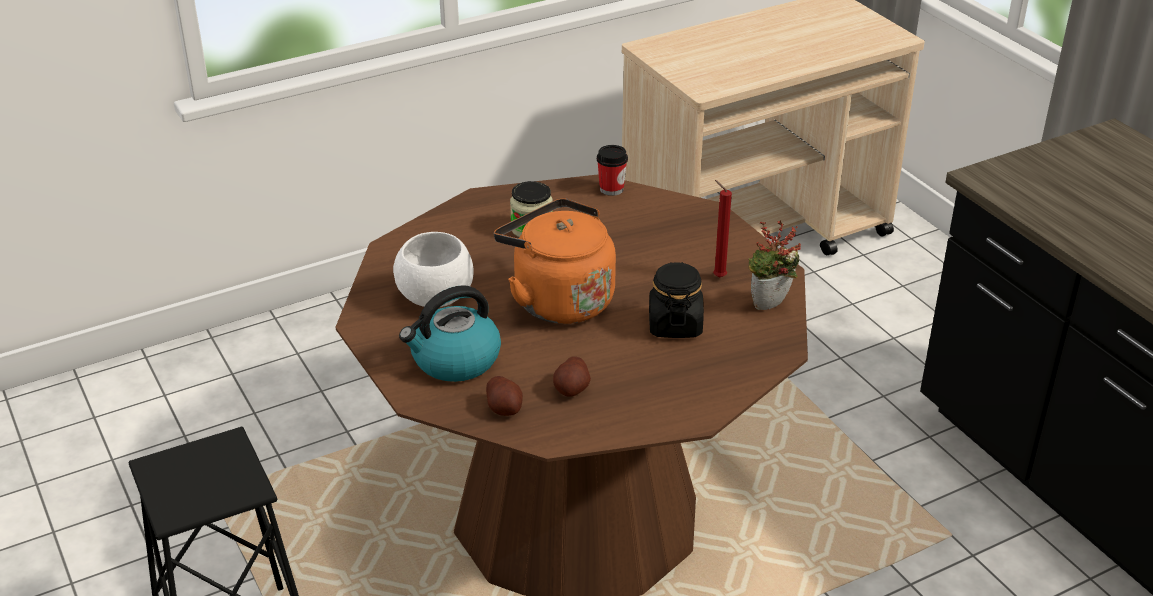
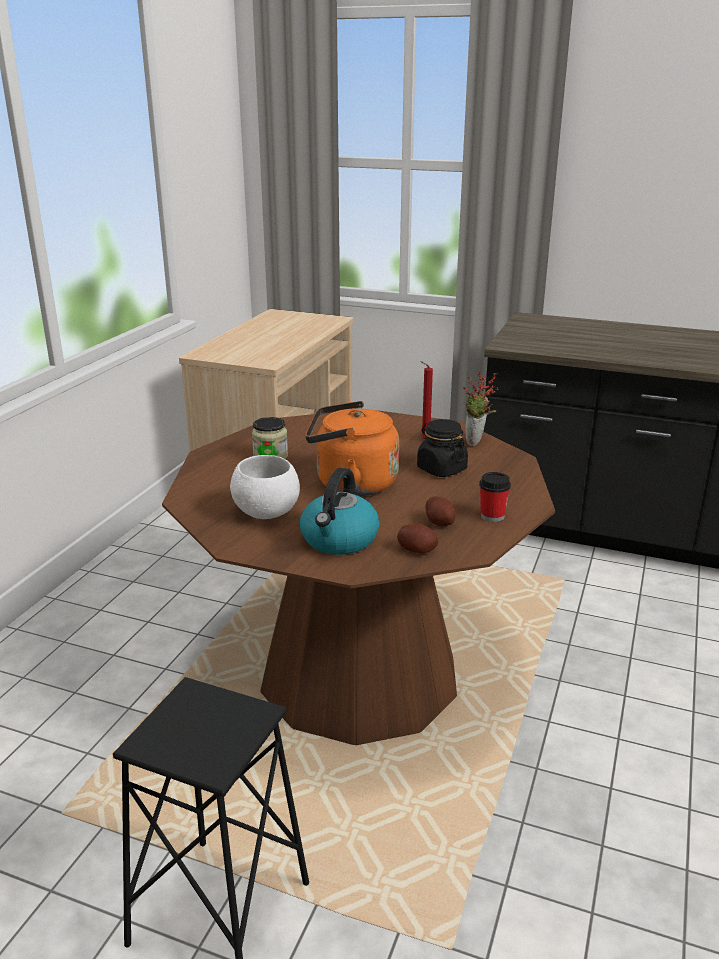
camera: 40 degrees left, 10 degrees down
(611, 189) = (288, 422): cup -> cup (492, 516)

